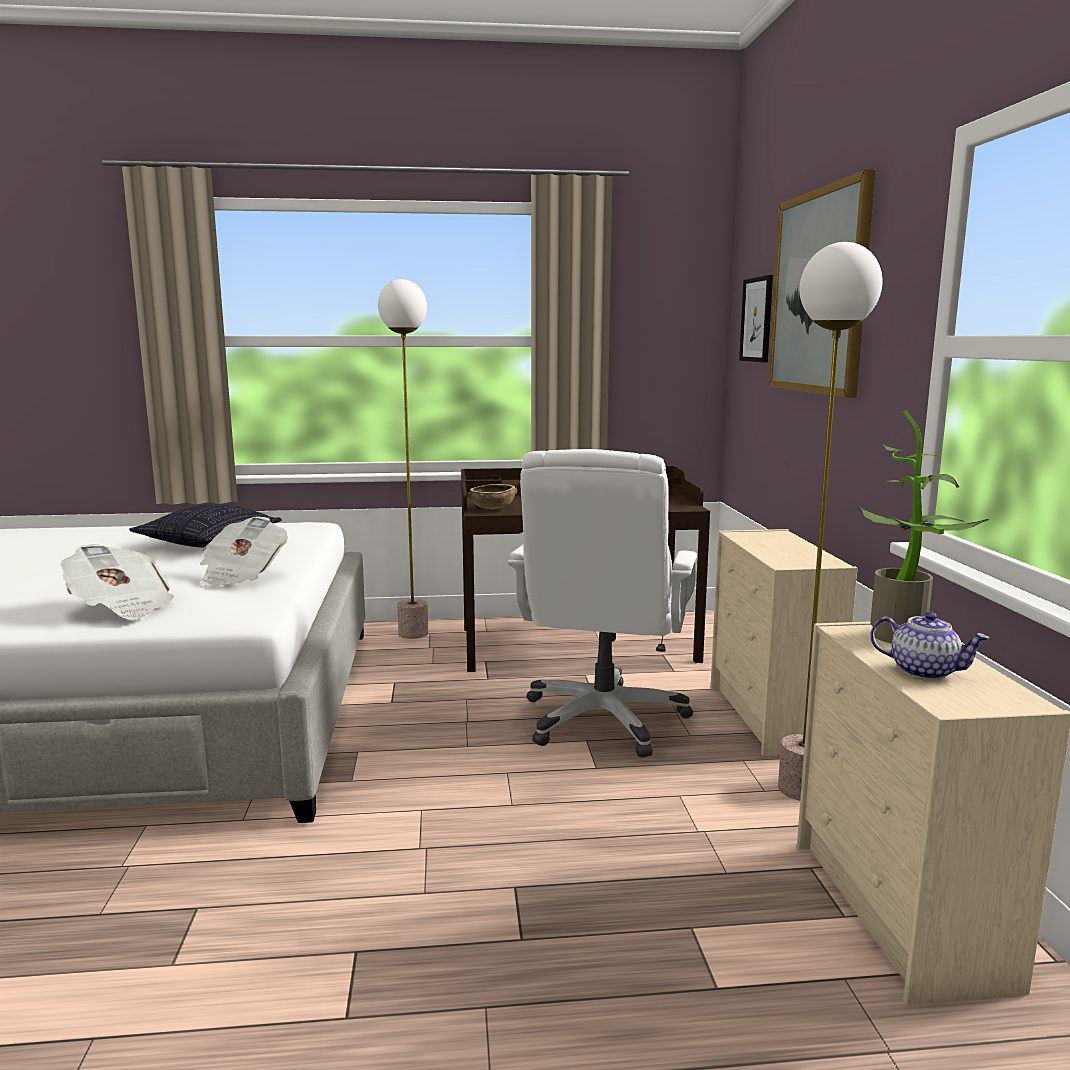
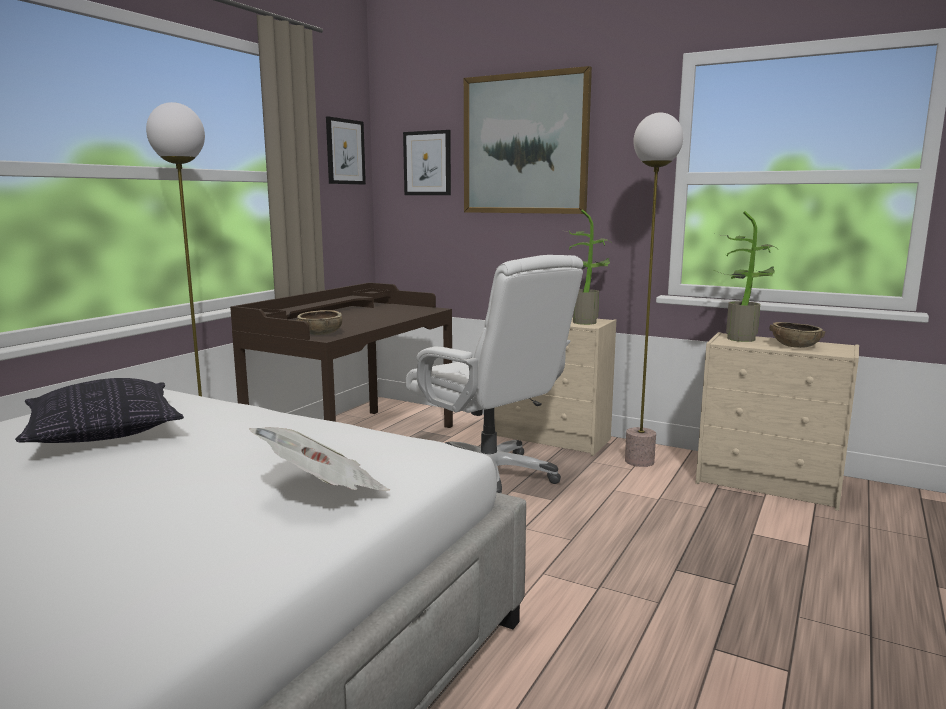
camera: 55 degrees left, 0 degrees up
(241, 575) = (303, 434): newspaper -> none
(677, 308) = (345, 152): none -> picture
(802, 559) = (585, 321): none -> potted plant
(924, 671) = (795, 346): teapot -> brown bowl

